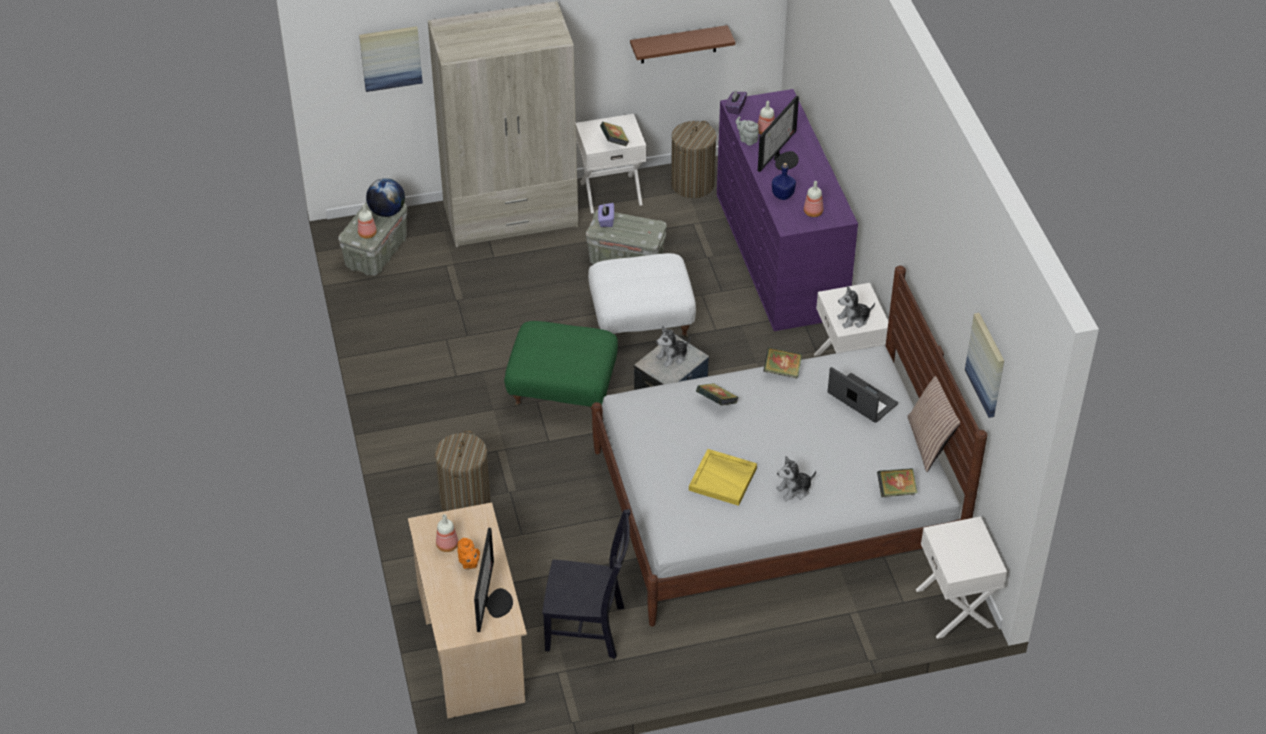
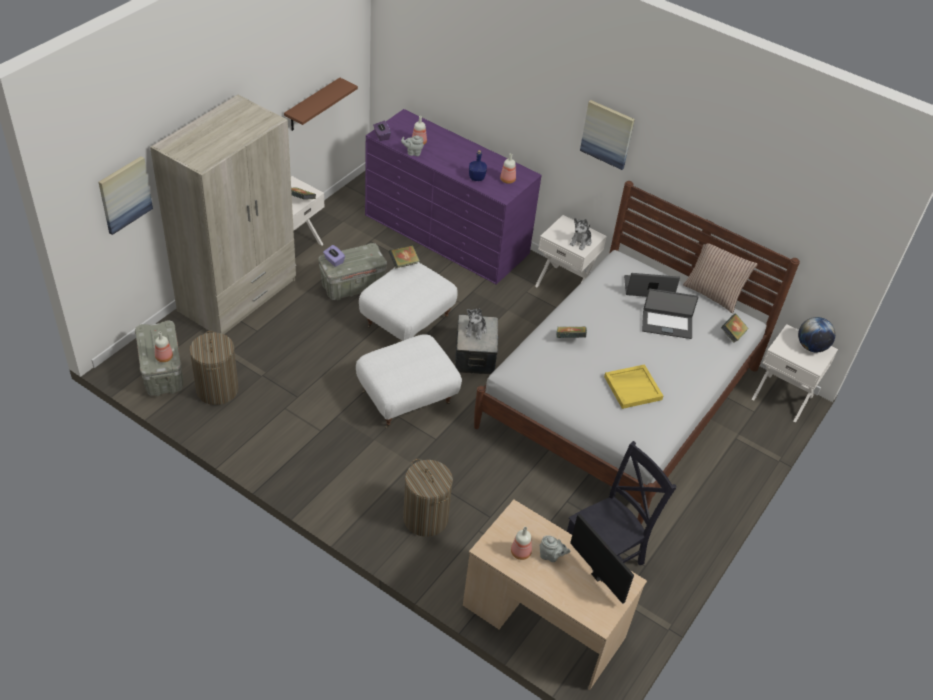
camera: 45 degrees left, 0 degrees up
(387, 212) = (162, 333): globe -> globe (811, 347)
(469, 564) = (551, 556): orange teapot -> grey teapot
(562, 391) = (407, 399): green ottoman -> white ottoman
(692, 184) = (342, 215): laundry basket -> laundry basket (217, 389)
(782, 371) = (583, 296): book -> book (404, 263)
(783, 159) = (450, 155): monitor -> none
(794, 490) = (680, 369): plush toy -> none
(836, 442) = (667, 324): none -> laptop
(986, 364) = (789, 207): picture -> picture (607, 134)

